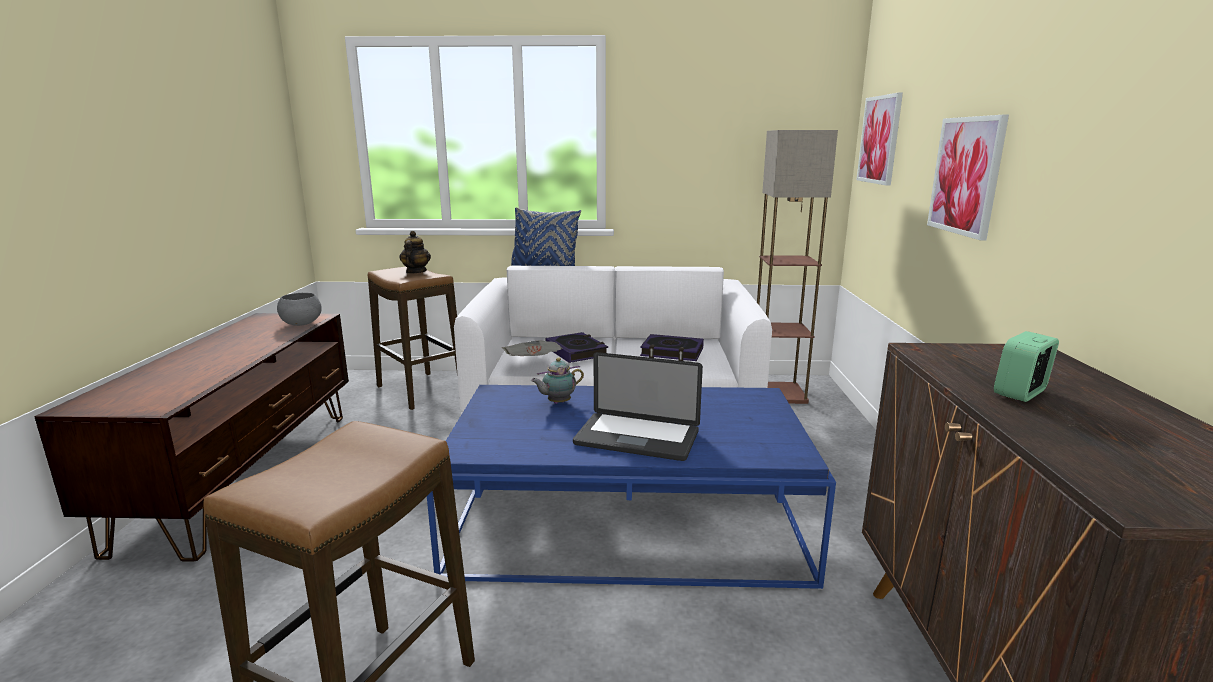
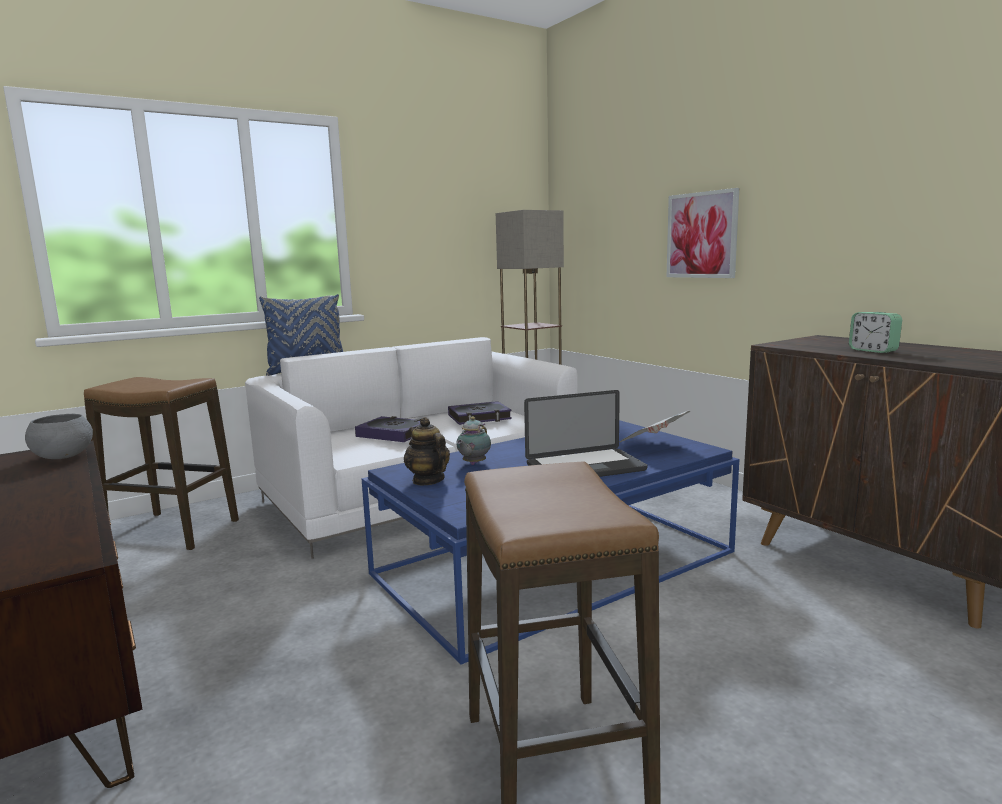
camera: 35 degrees left, 5 degrees down
(416, 272) = (155, 381): teapot -> teapot (428, 480)
(533, 365) = (370, 451): newspaper -> newspaper (651, 446)
(879, 140) = (584, 219): picture -> none
(1020, 393) = (873, 350): alarm clock -> alarm clock turned 45 degrees counterclockwise

